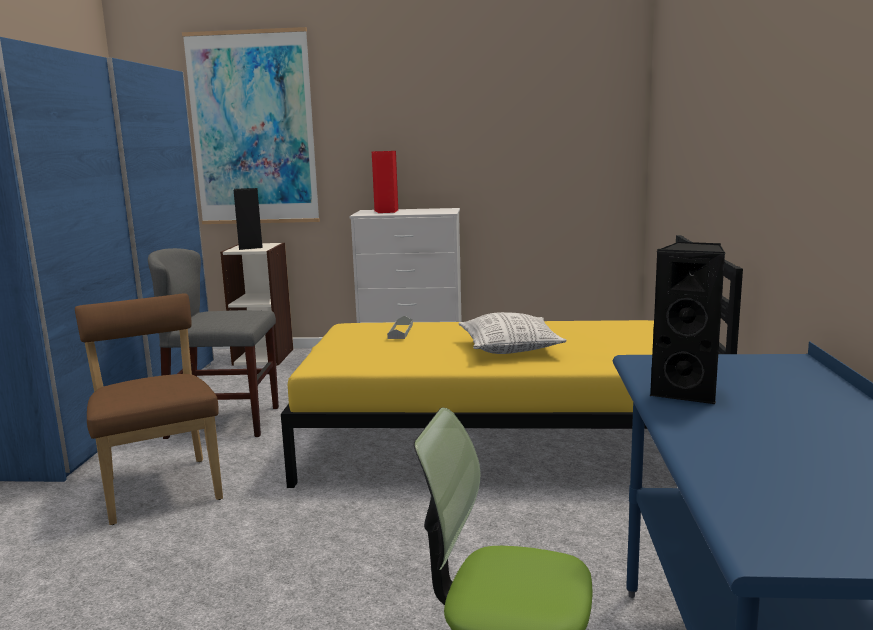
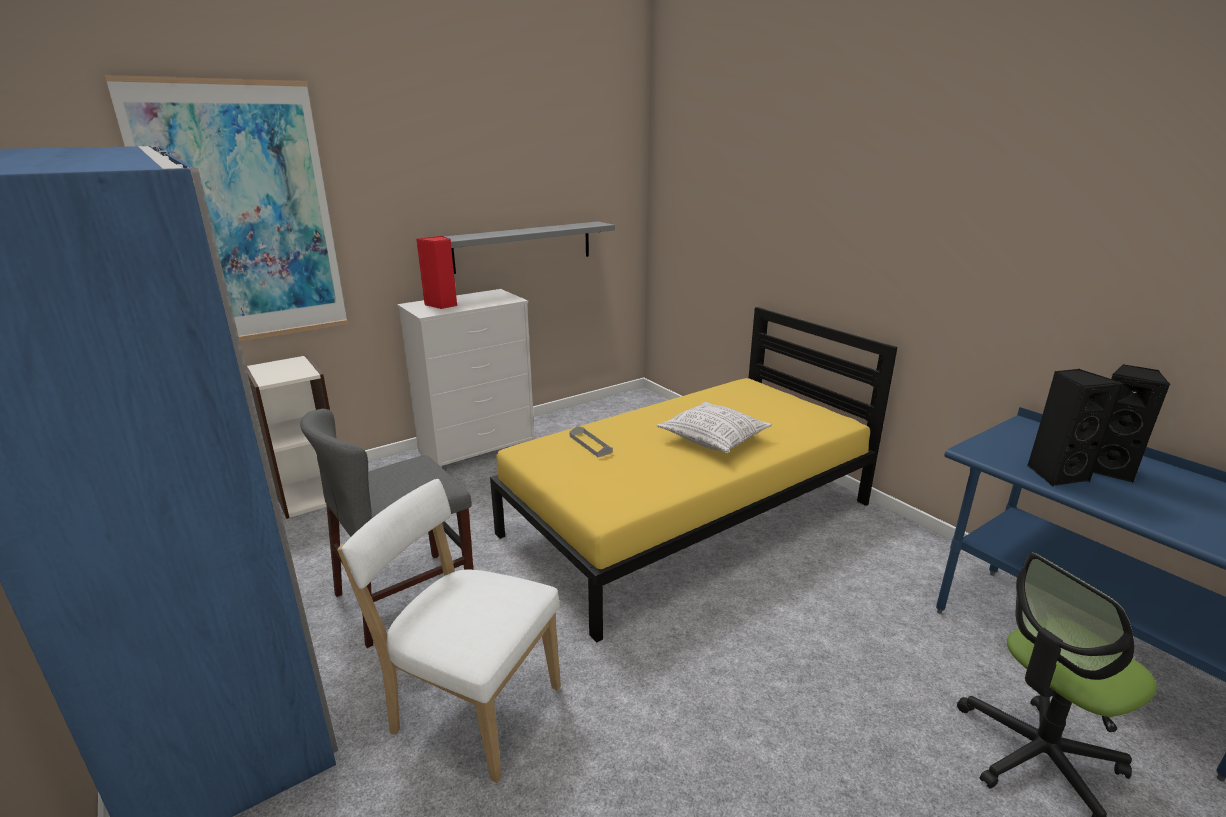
camera: 40 degrees left, 10 degrees up
(161, 487) = (470, 707): brown chair -> white chair
(250, 247) = (281, 372): black speaker -> black speaker (1108, 469)
(489, 170) = (523, 246): none -> grey shelf

